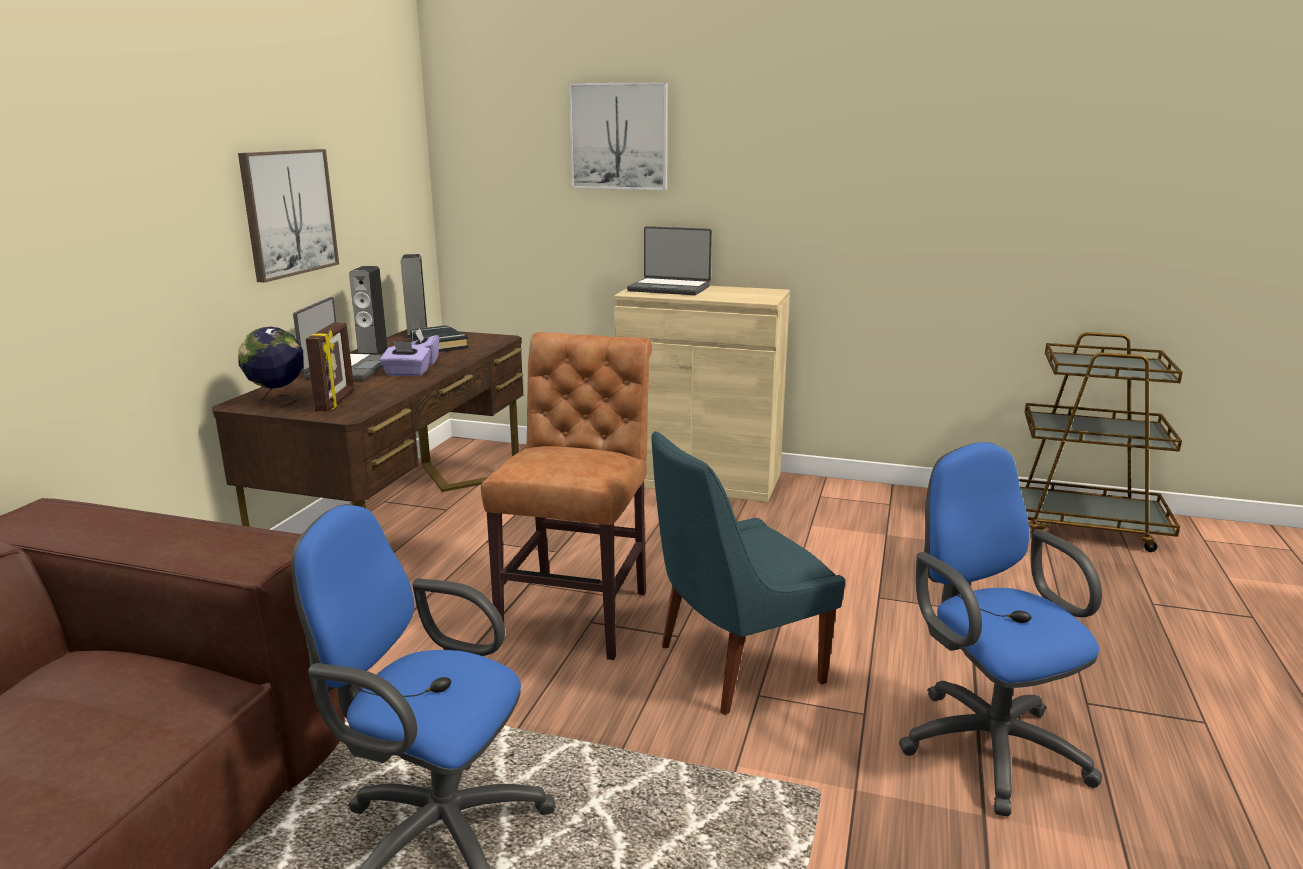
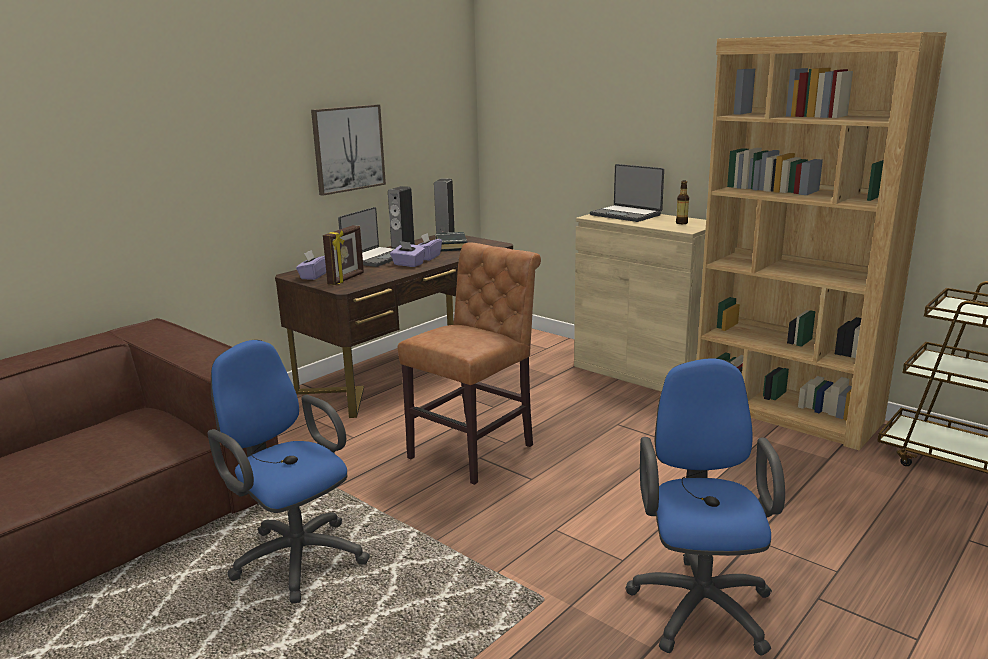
camera: 25 degrees right, 0 degrees up
(277, 403) = (313, 276): globe -> purple tissue box
(619, 136) = (602, 92): picture -> none
(734, 665) = (554, 507): blue chair -> none
(746, 293) = (681, 223): none -> bottle
(883, 501) = (785, 412): none -> brown bookcase

